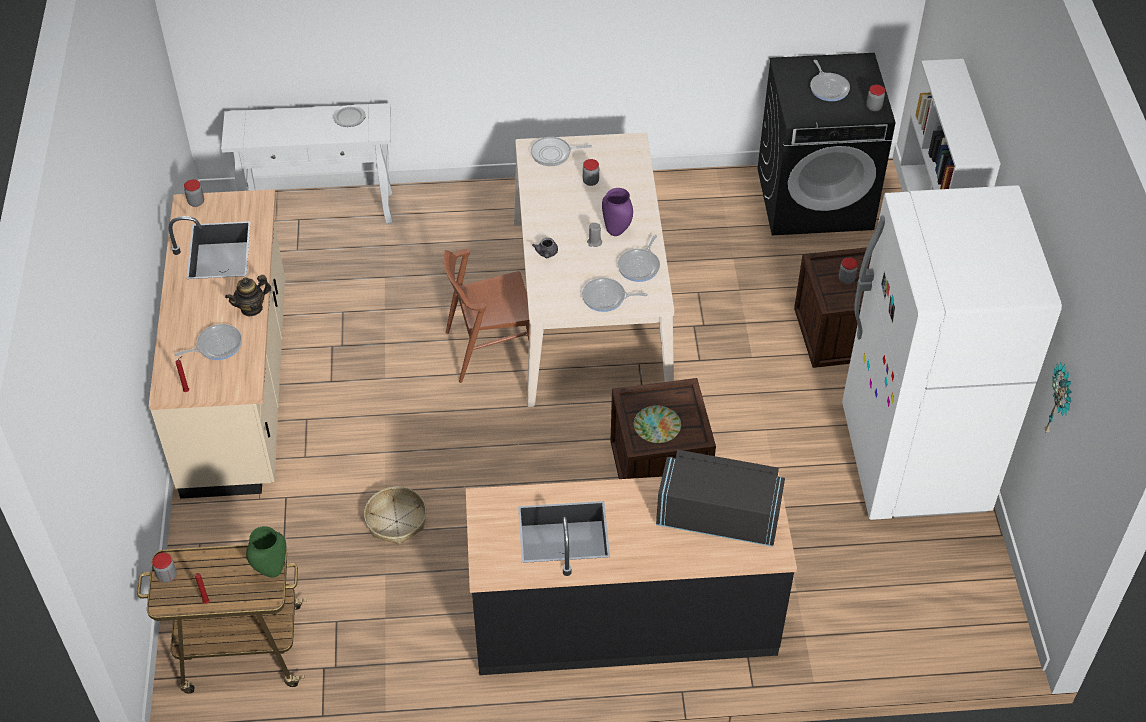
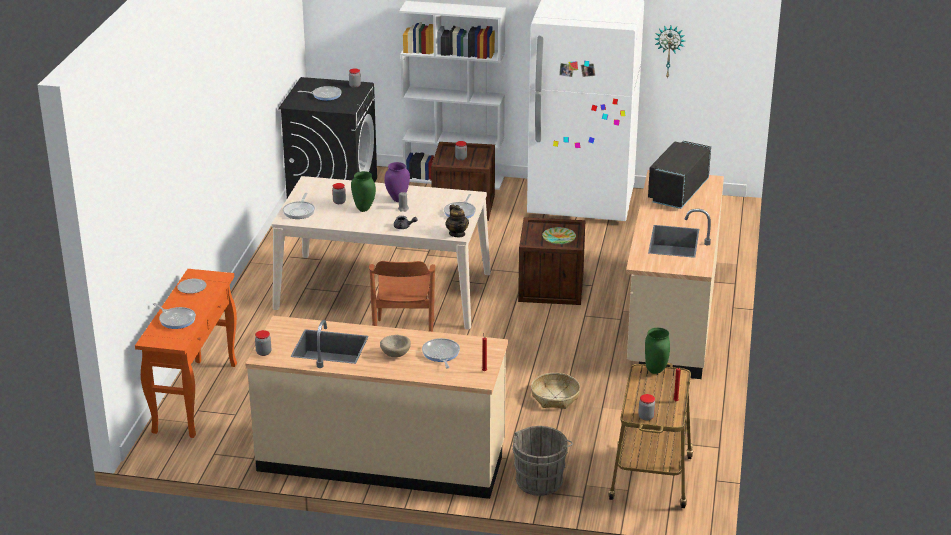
camera: 75 degrees left, 20 degrees down
(211, 307) = (396, 353): none -> beige bowl
(222, 539) = (540, 480): none -> grey bucket
(251, 308) = (407, 336): teapot -> teapot (457, 234)
(322, 211) = (195, 397): white console table -> orange console table
(580, 207) = (364, 209): none -> green vase
(624, 618) = (670, 319): black counter -> beige counter
(640, 266) = (436, 196): frying pan -> frying pan (176, 319)

